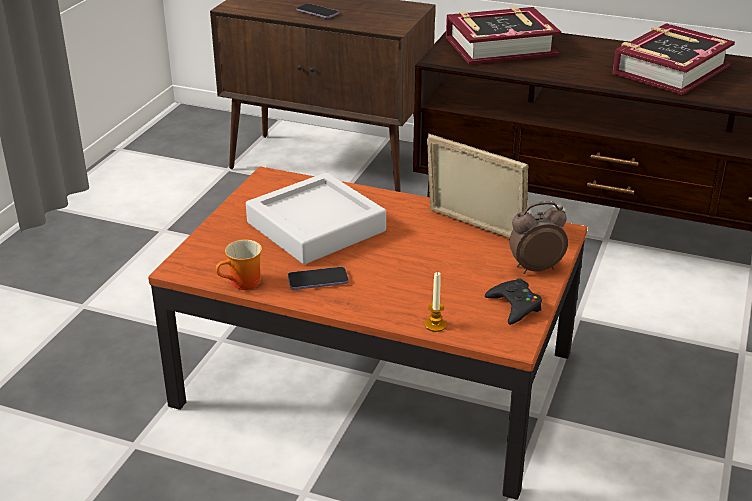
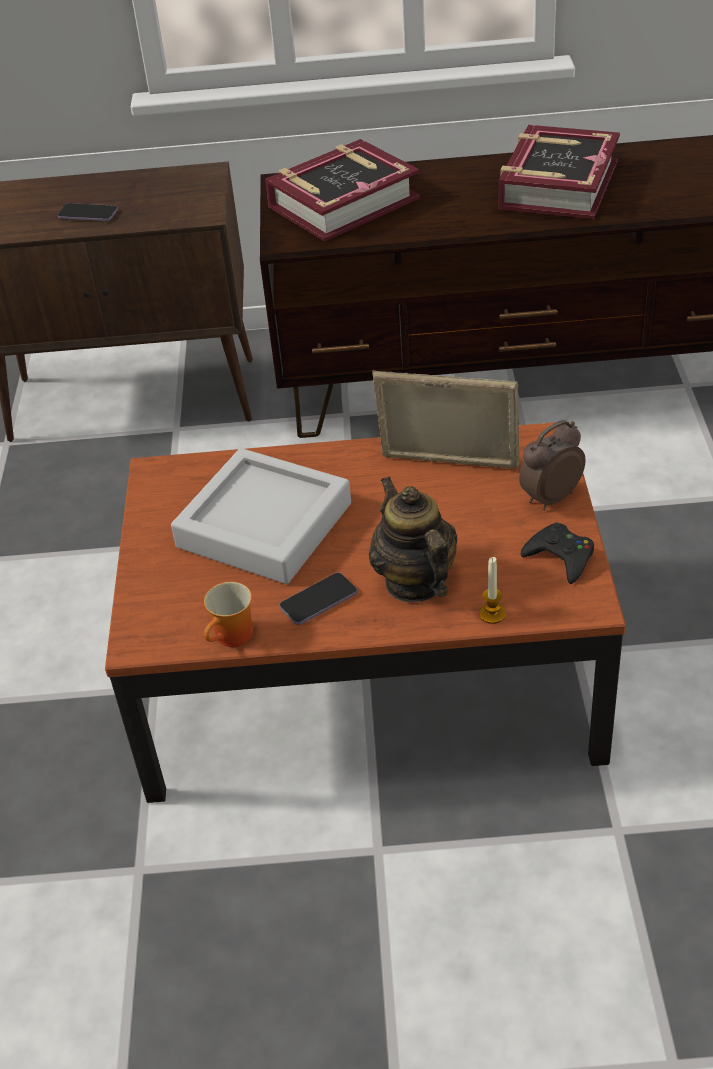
camera: 20 degrees left, 10 degrees up
(394, 289) = (414, 582): none -> teapot

